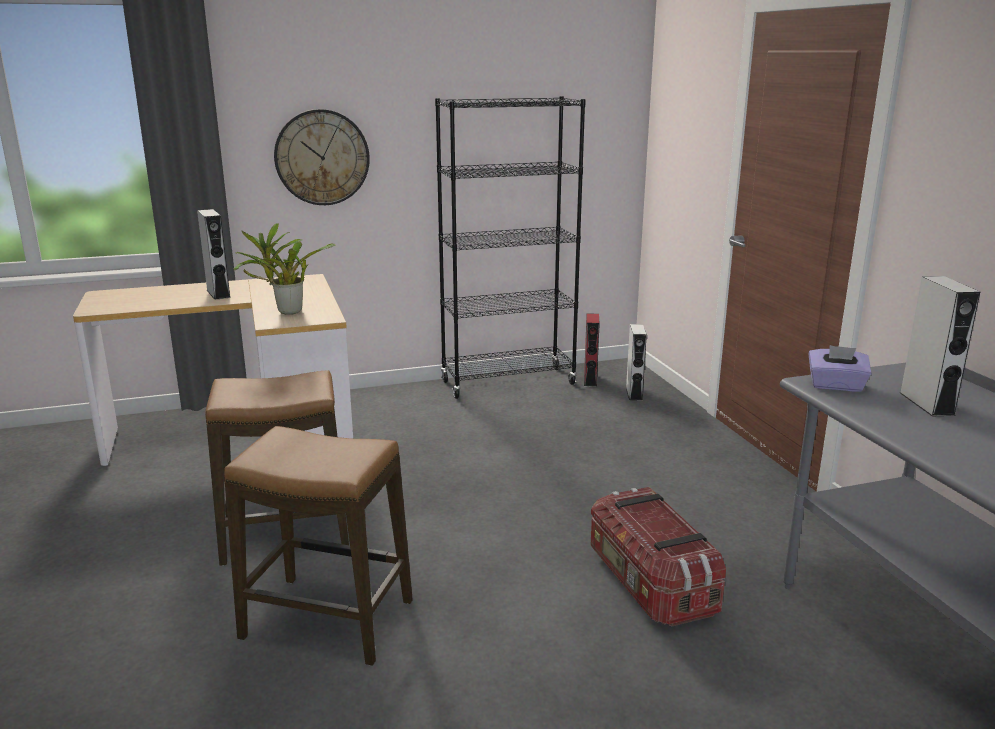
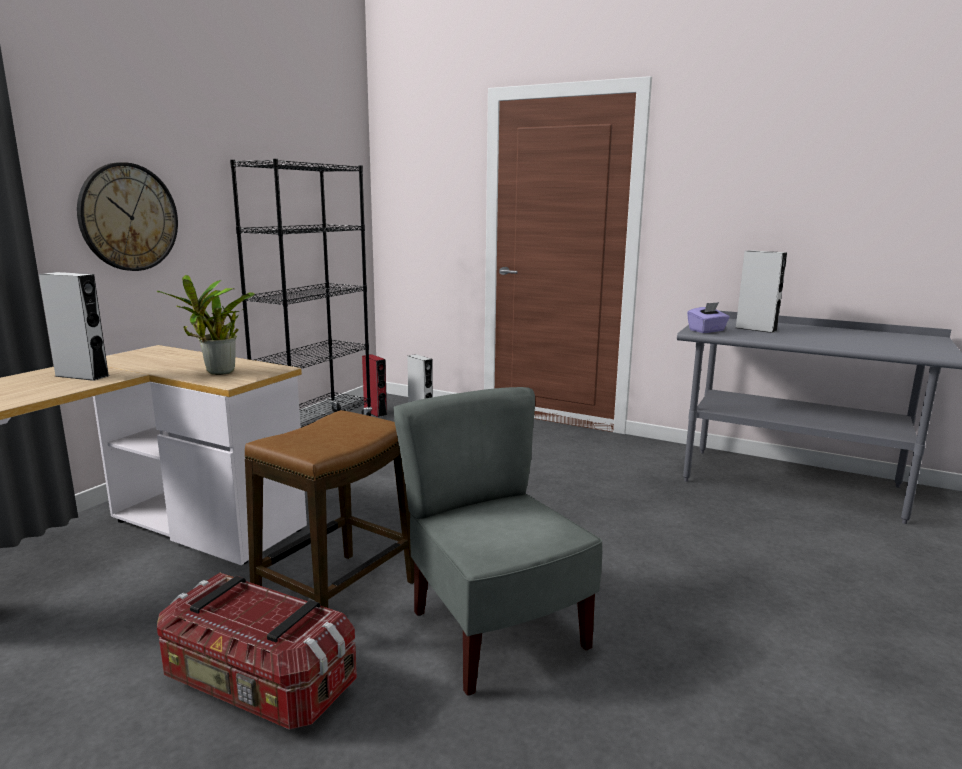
camera: 45 degrees left, 5 degrees down
(328, 620) = (495, 631): stool -> grey chair
(649, 583) = (629, 508): storage box -> storage box (257, 685)

